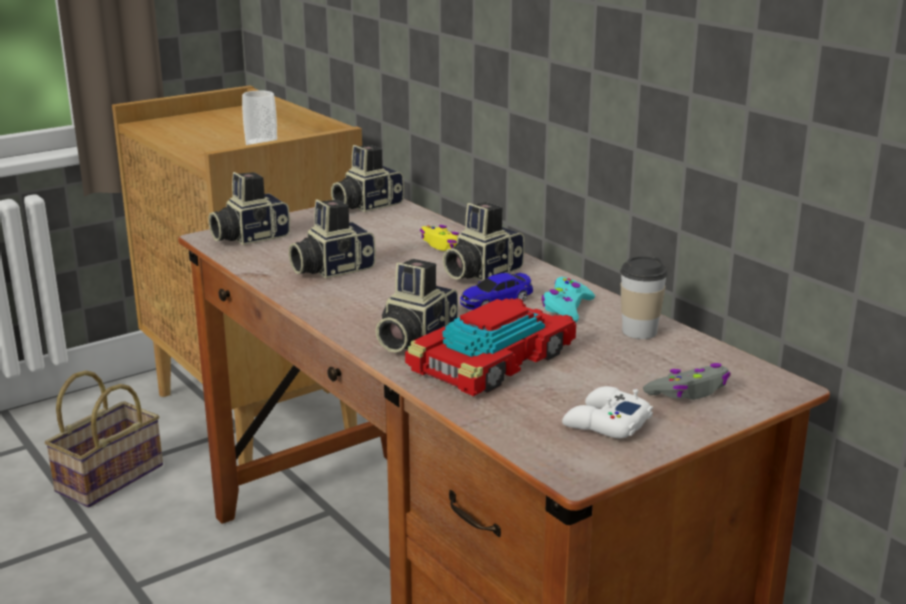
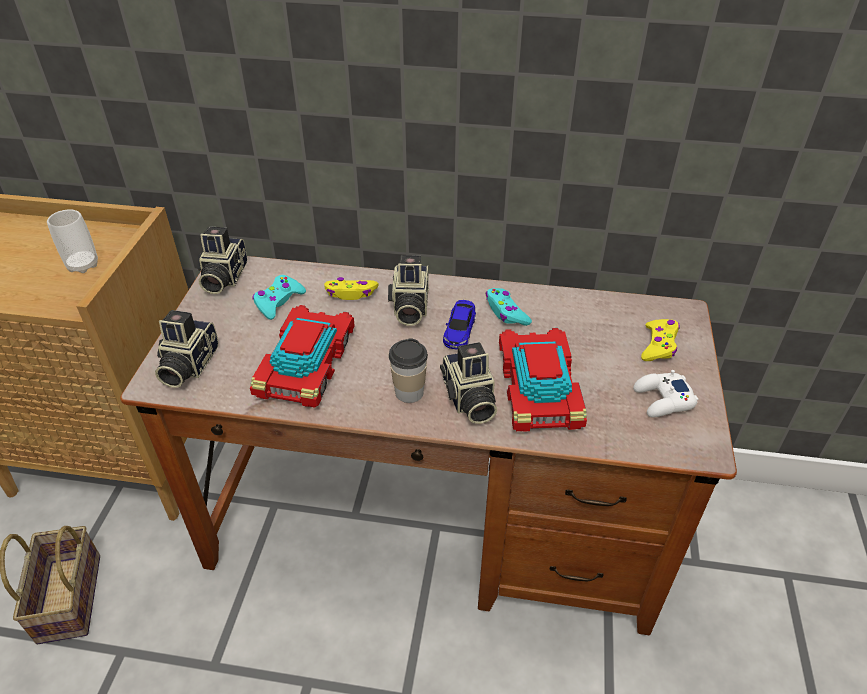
camera: 45 degrees left, 20 degrees up
(331, 269) = (308, 364): camera -> toy car
(380, 231) = (278, 302): none -> turquoise game controller
(639, 331) = (569, 309): cup -> cup (409, 392)
(689, 392) = (659, 345): grey game controller -> yellow game controller

